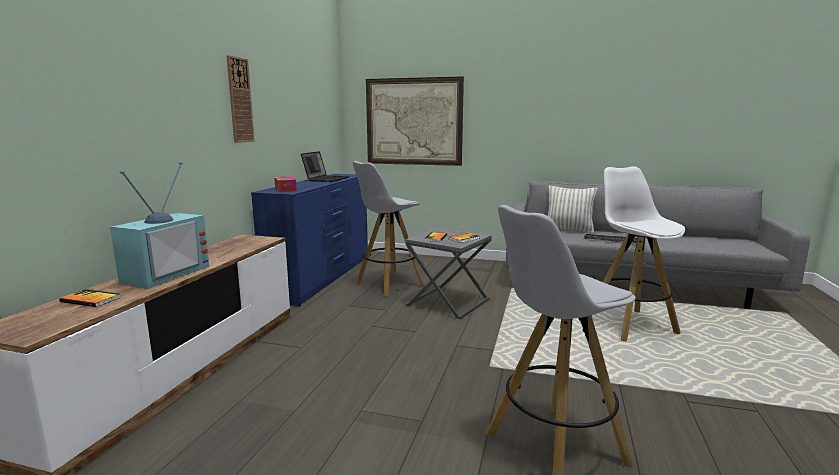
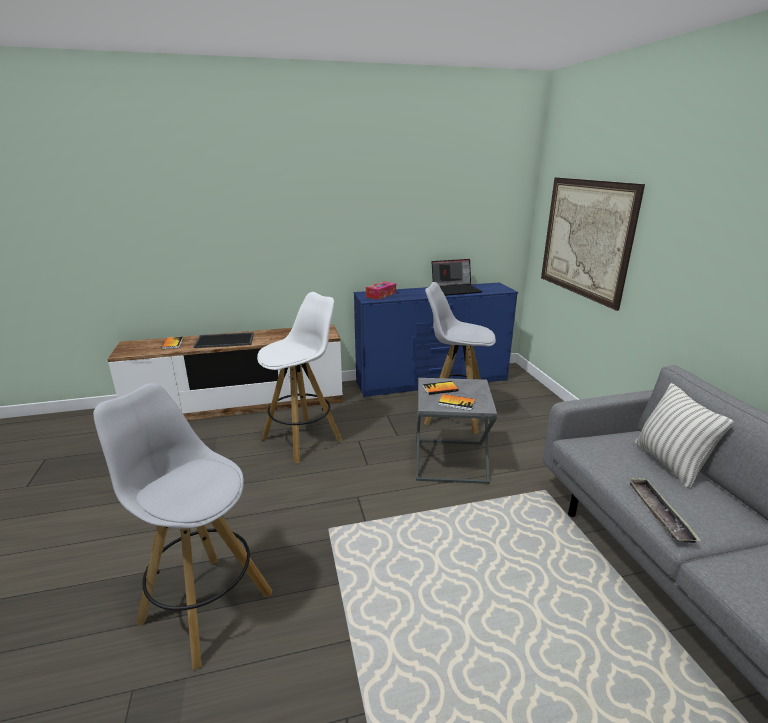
camera: 60 degrees right, 10 degrees up
(164, 274) = (225, 340): television -> tray
(240, 100) = (350, 213): wall clock -> none
(629, 324) = (542, 628): white stool -> white stool (303, 439)

